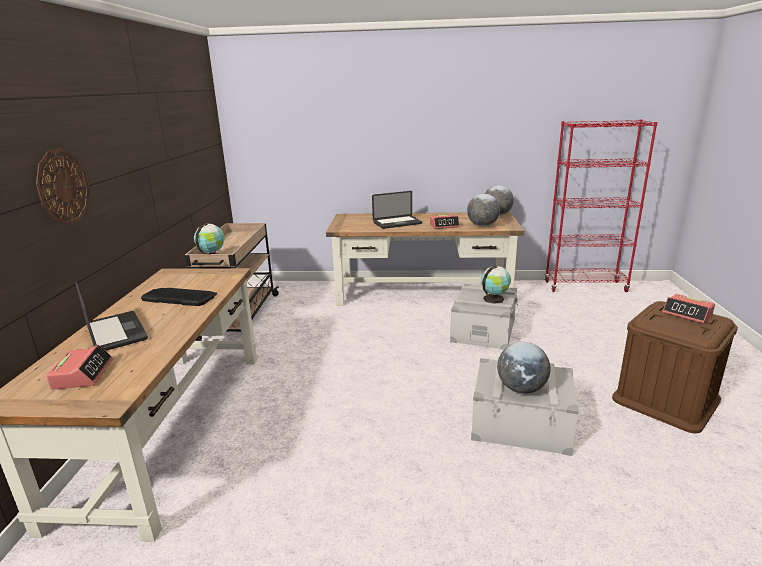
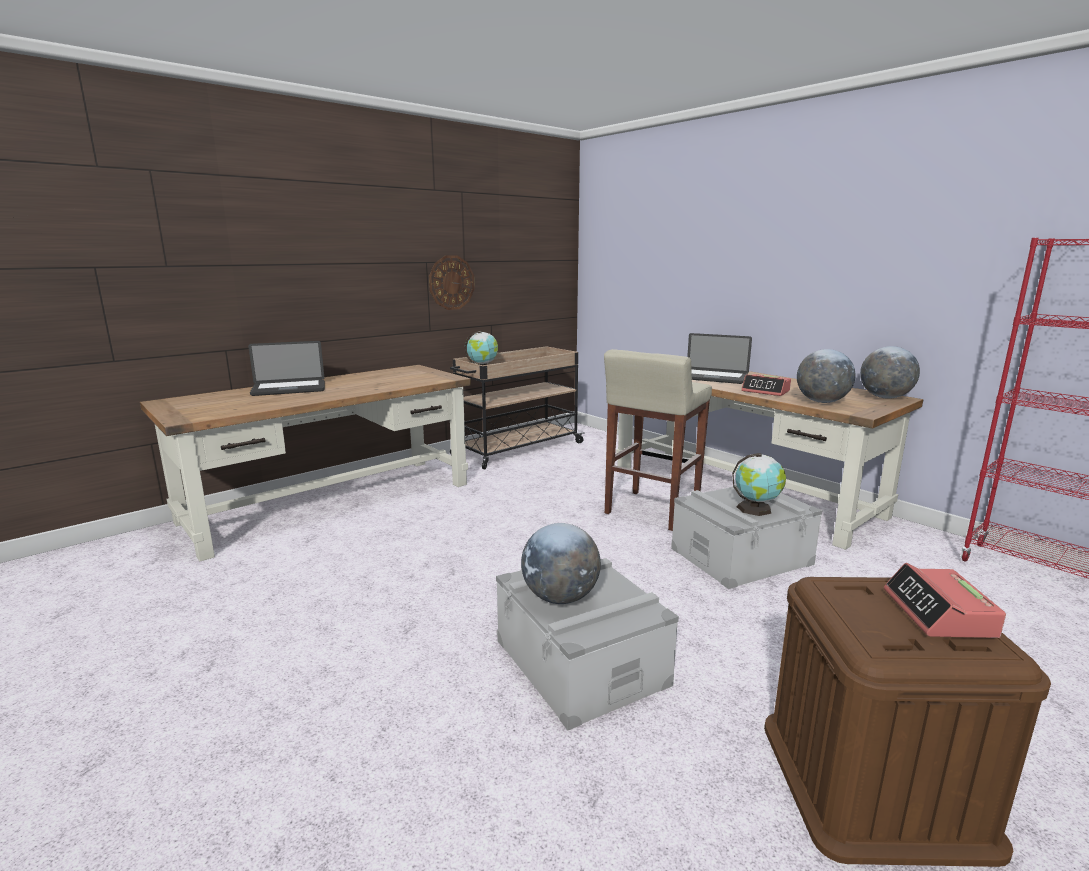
camera: 45 degrees right, 5 degrees down
(62, 187) = (296, 257): wall clock -> wall clock (451, 282)
(83, 374) = (216, 402): alarm clock -> none
(116, 332) = (289, 389): laptop -> laptop turned 60 degrees clockwise
(179, 297) = (374, 382): keyboard -> none
(402, 324) = (651, 511): none -> beige stool

